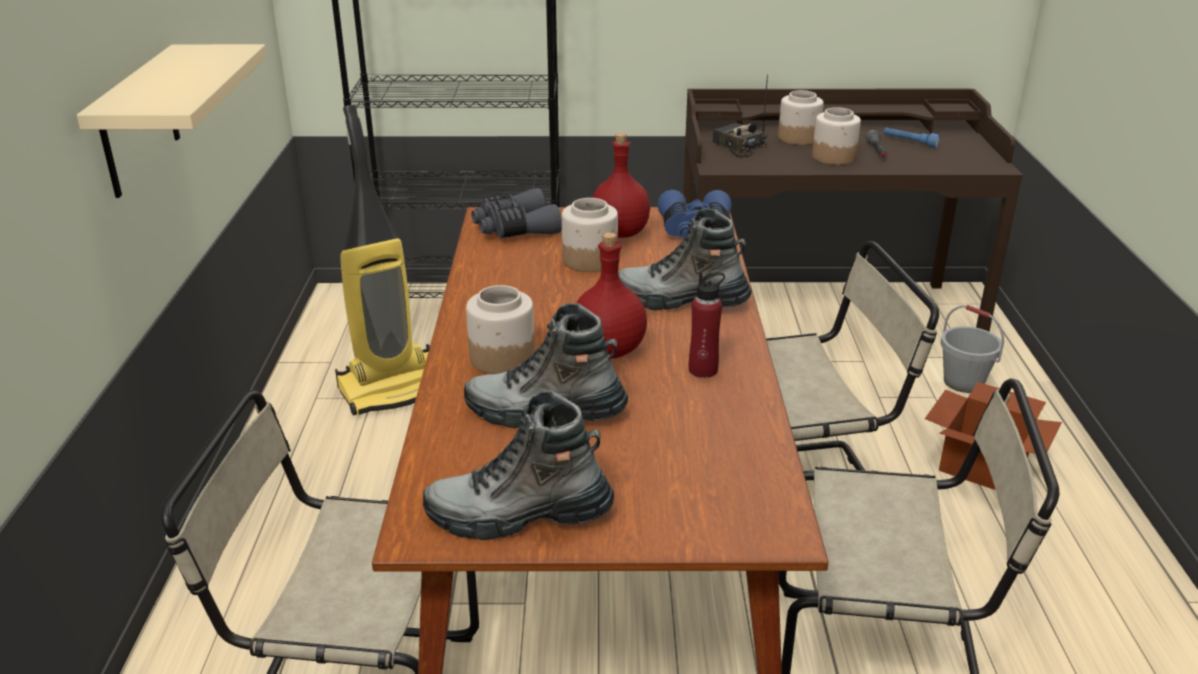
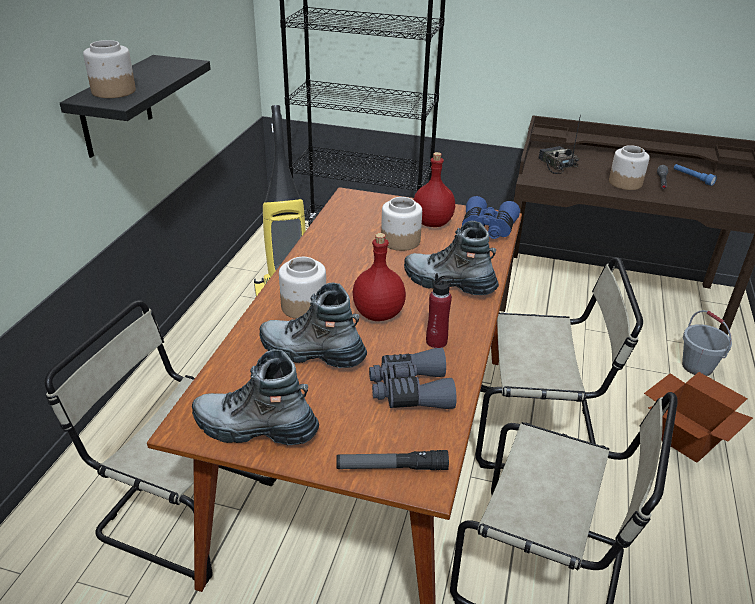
camera: 15 degrees right, 5 degrees up
(138, 121) = (116, 107): beige shelf -> black shelf
(515, 229) = (361, 208): grey binoculars -> grey binoculars (410, 390)
(727, 524) = (391, 467): none -> flashlight
(798, 138) = (605, 163): jar -> jar (113, 91)

